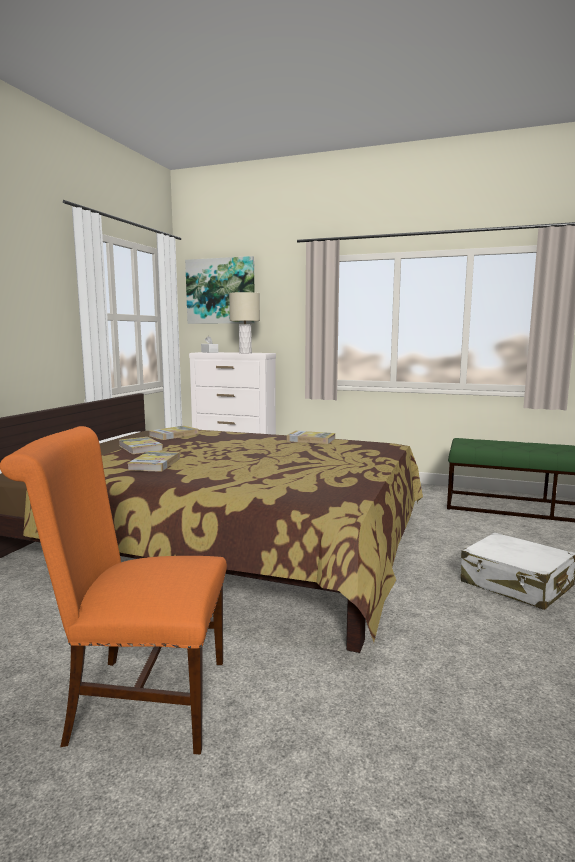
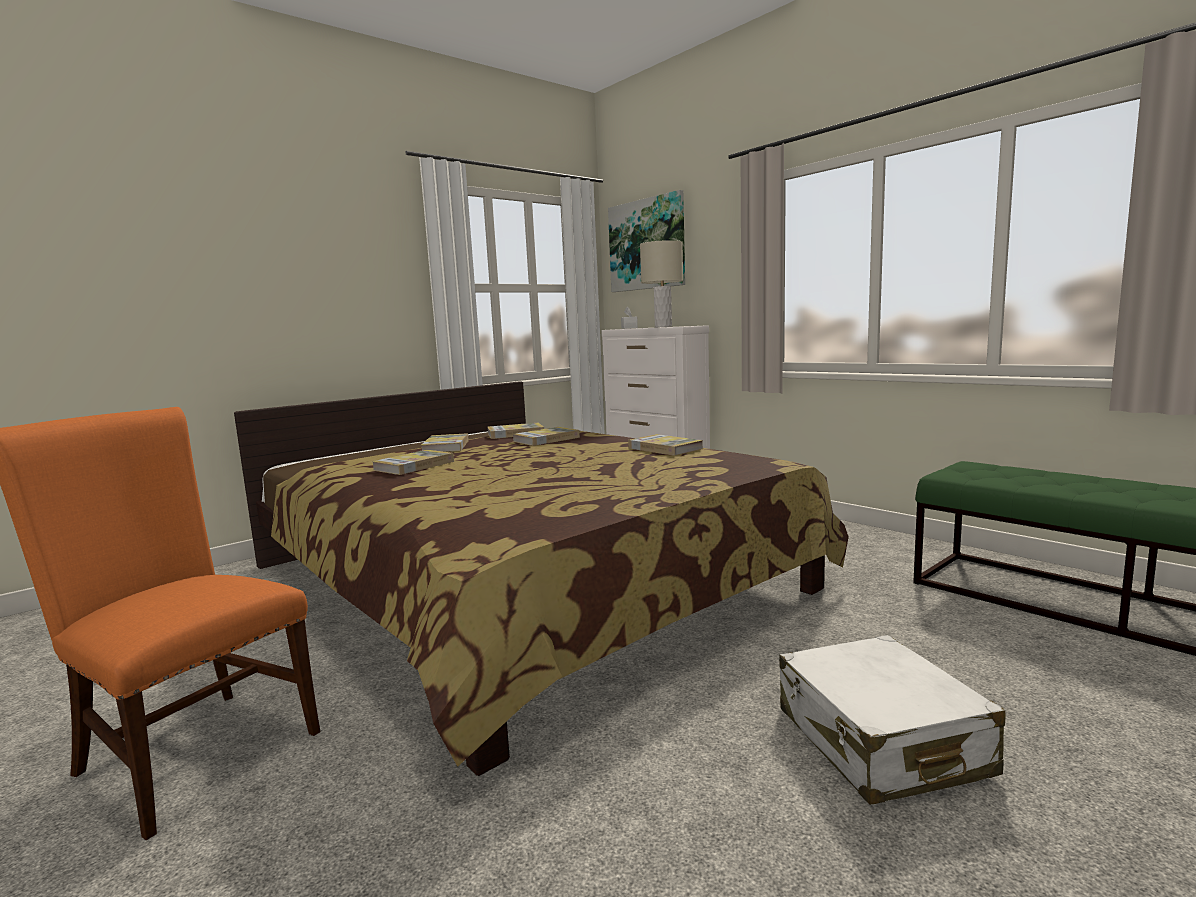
camera: 30 degrees right, 0 degrees up
(211, 438) = (546, 439): none -> book

